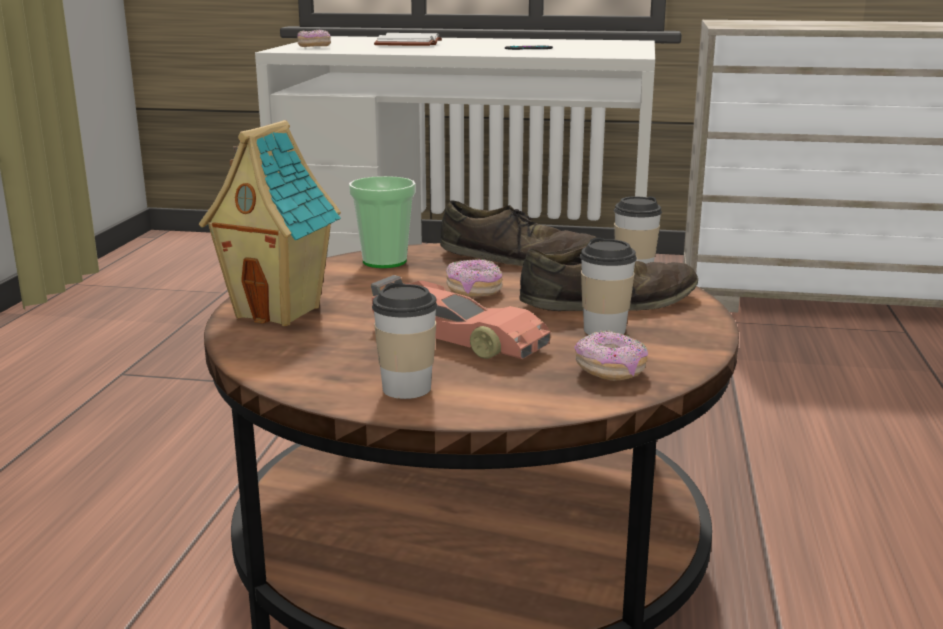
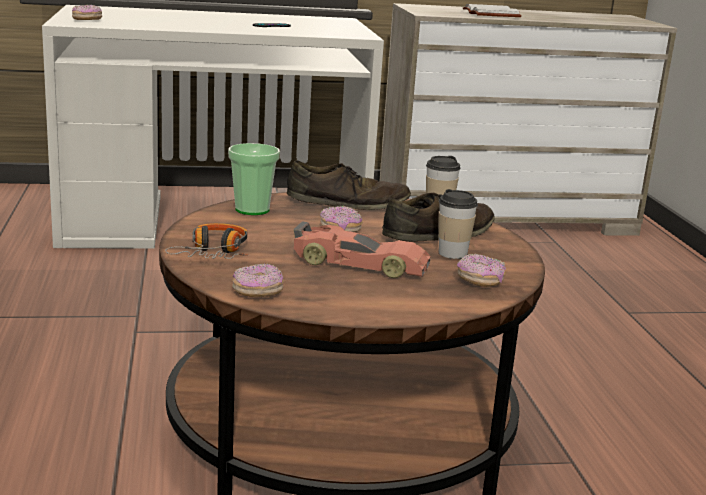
camera: 20 degrees left, 0 degrees up
(280, 311) = (214, 253): toy house -> headphones
(281, 365) = (258, 293): none -> donut
(406, 388) = (360, 302): cup -> none
(407, 44) = (163, 18): white book -> white book (489, 14)

